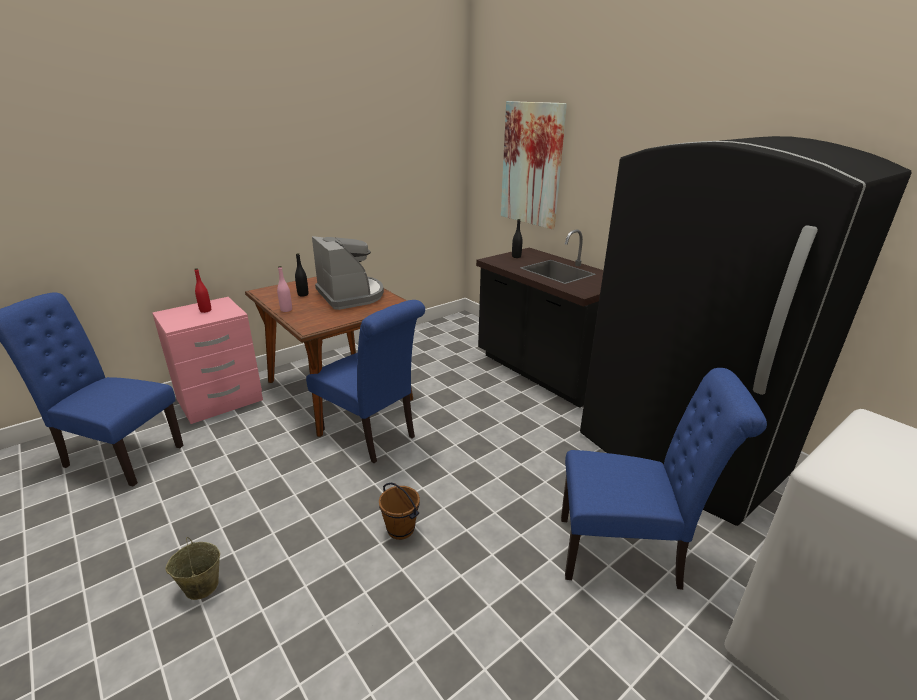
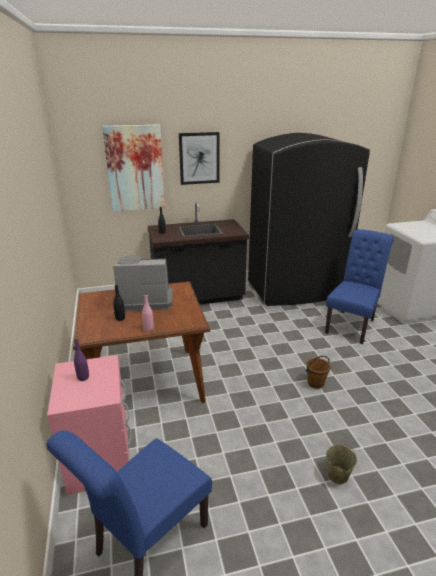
camera: 65 degrees left, 0 degrees up
(205, 310) = (83, 377): red bottle -> purple bottle
(371, 435) = (220, 377): blue chair -> none
(608, 163) = (199, 158): none -> picture

